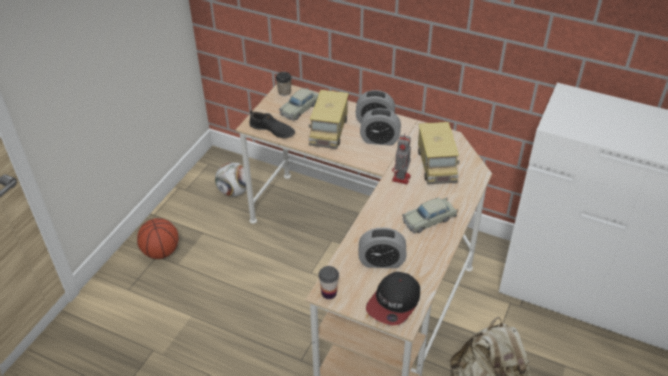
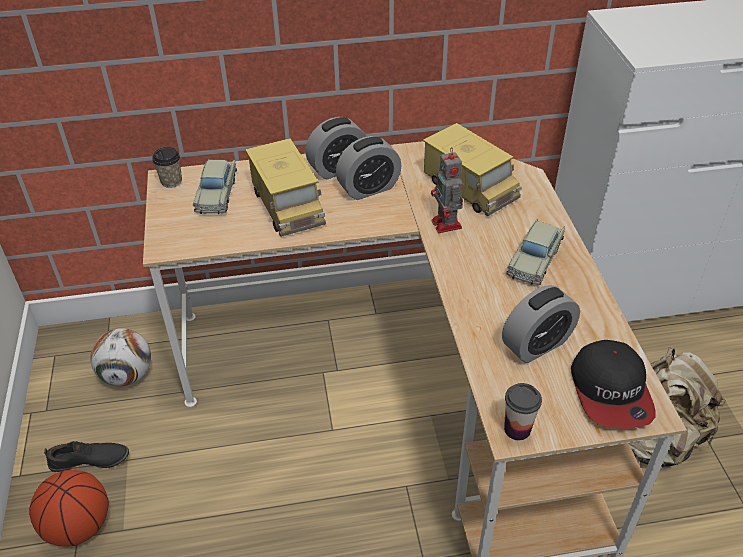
camera: 35 degrees left, 0 degrees up
(272, 130) = (204, 240): black shoe -> black shoe (90, 461)

